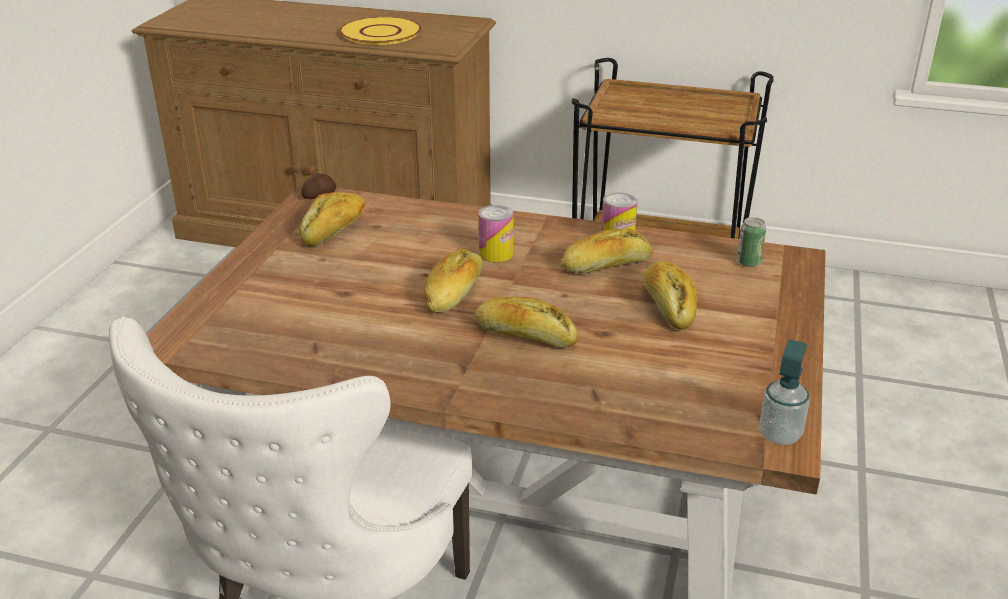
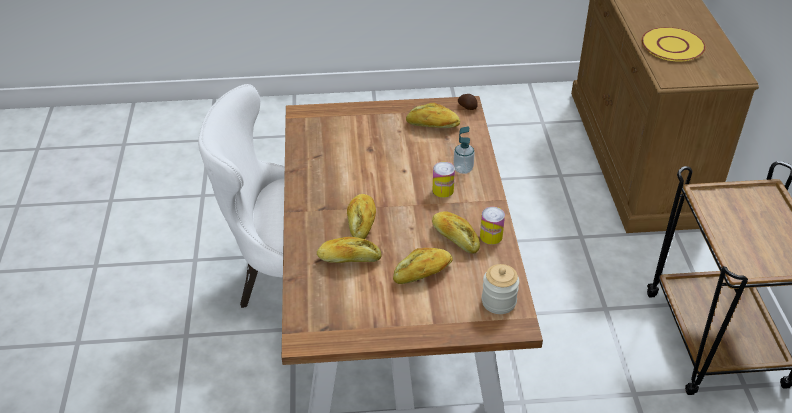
camera: 70 degrees right, 10 degrees up
(454, 293) = (390, 186): bread -> bread (349, 258)
(748, 262) = (498, 301): can -> jar
(779, 435) = (311, 337): soap dispenser -> soap dispenser (463, 169)

